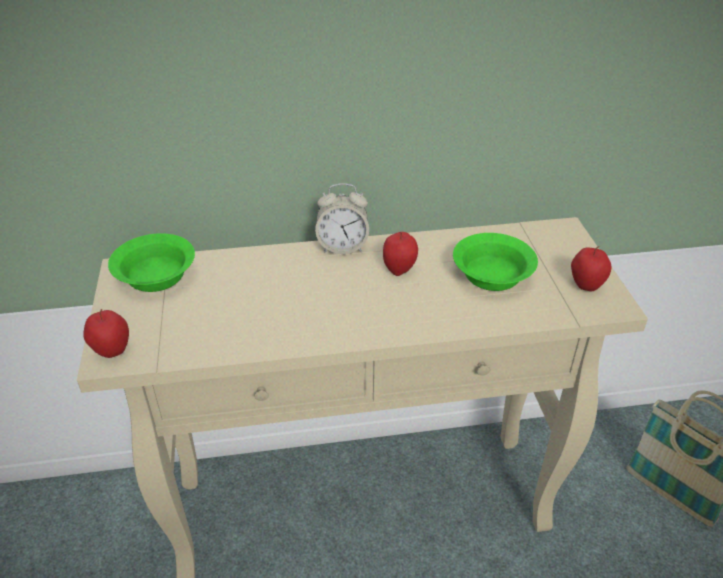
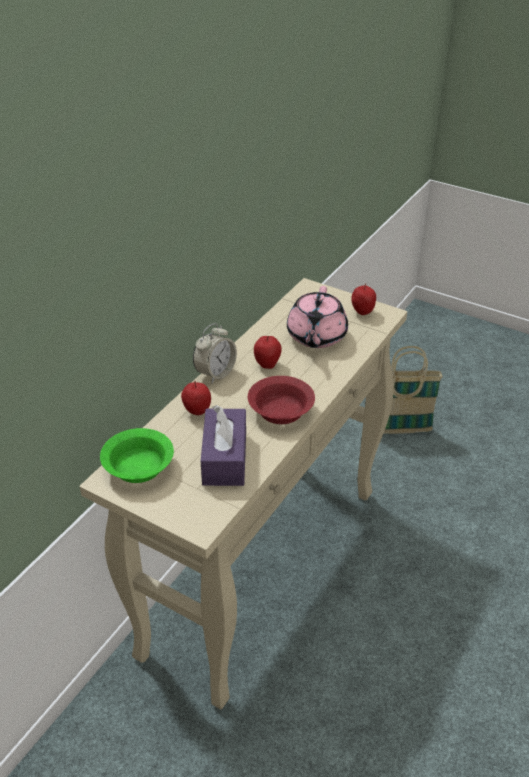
camera: 50 degrees left, 0 degrees up
(112, 352) = (197, 521): apple -> apple (197, 412)
(221, 320) = (224, 458): none -> purple tissue box
(338, 317) = (280, 410): none -> red bowl
(491, 277) = (316, 336): green bowl -> pink teapot

